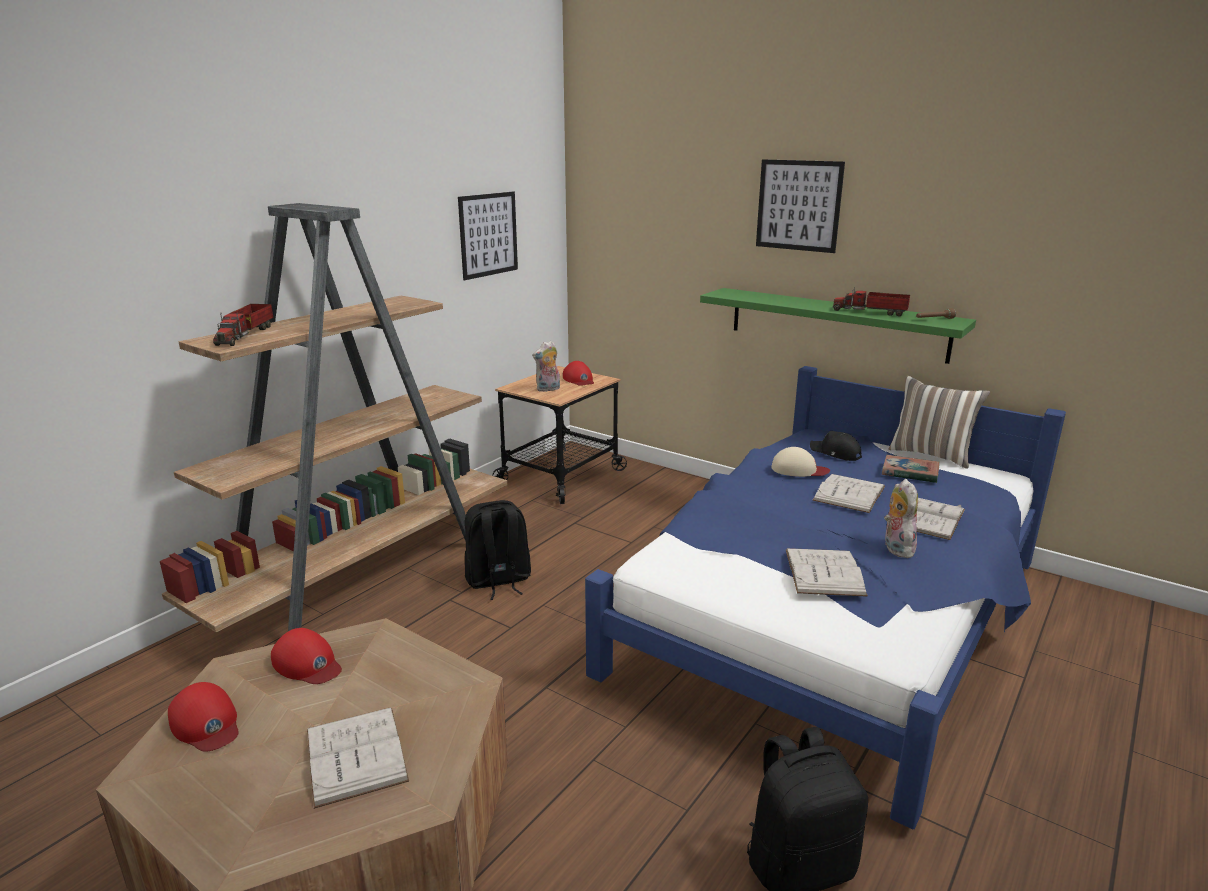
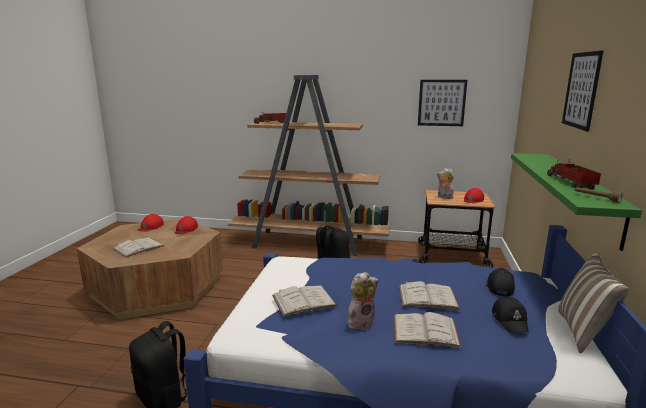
camera: 65 degrees right, 5 degrees down
(799, 469) = (448, 278): beige cap -> none
(910, 473) = (510, 320): book -> black cap

